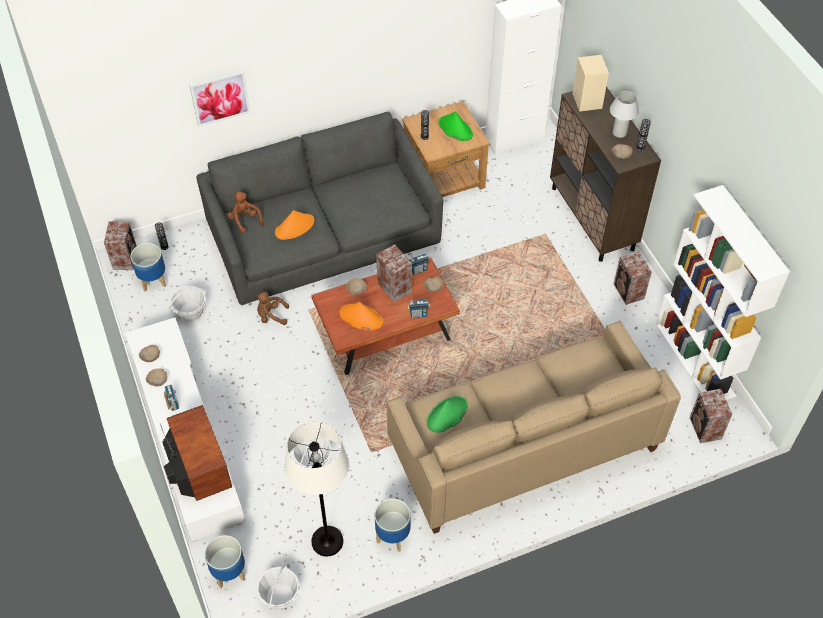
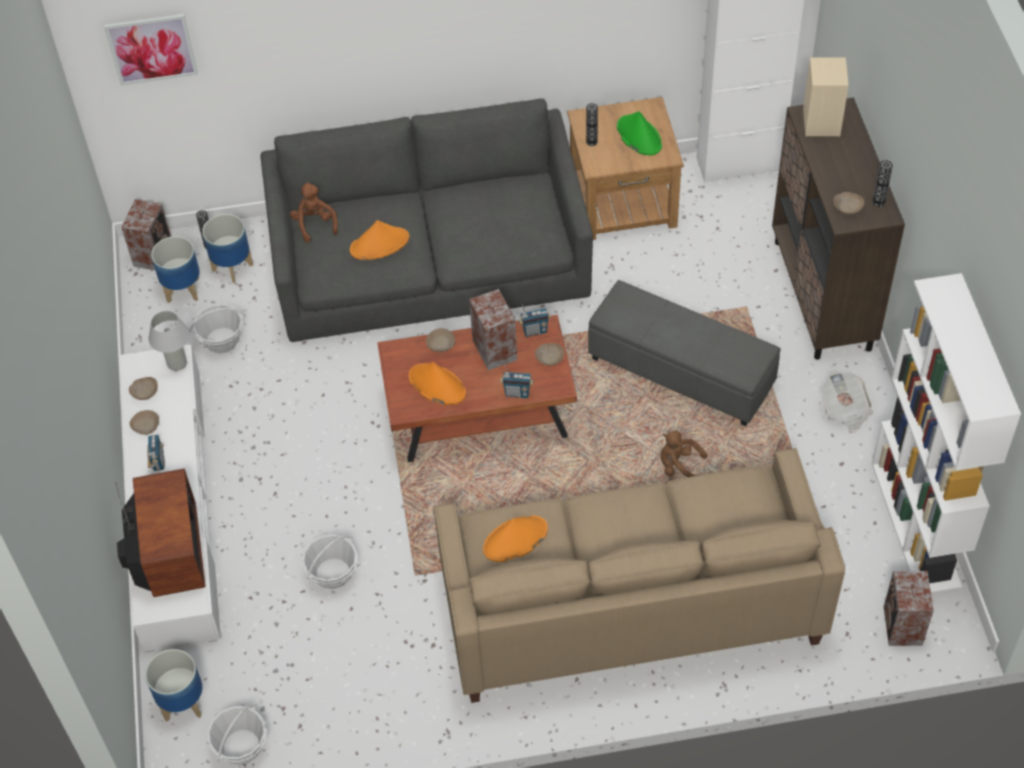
camera: 15 degrees right, 0 degrees up
(220, 98) = (298, 49): picture -> picture (151, 48)
(271, 316) = (329, 364): brown plush toy -> brown plush toy (679, 466)
(327, 541) = (323, 686): white floor lamp -> none
(393, 537) = (414, 696): planter -> planter (232, 268)
(447, 415) = (515, 539): green hat -> orange hat
(514, 284) = (680, 373): none -> grey ottoman
(619, 133) = (854, 176): white table lamp -> white table lamp (177, 363)
(628, 292) = (845, 410): speaker -> newspaper

